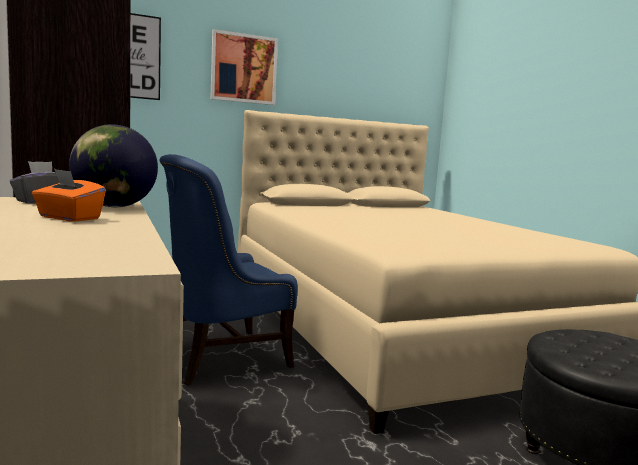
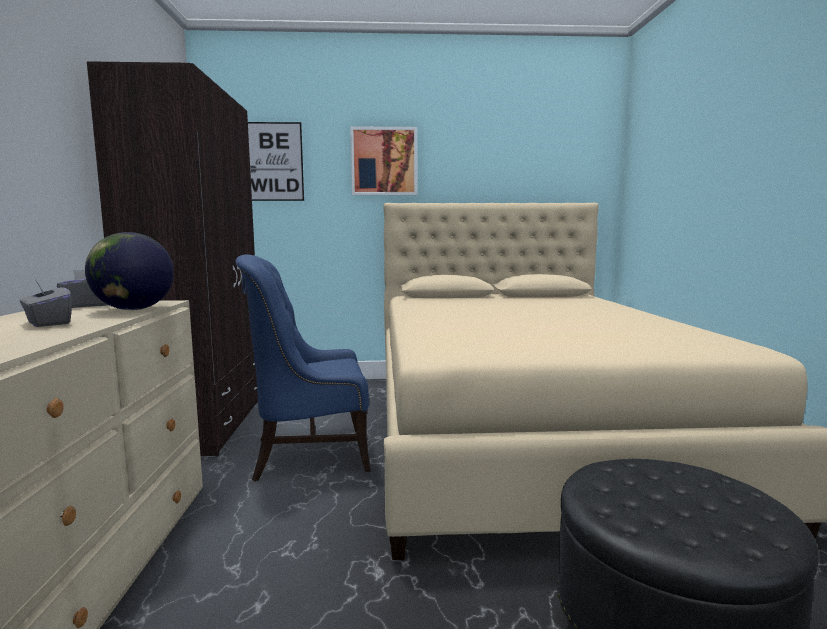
camera: 20 degrees right, 0 degrees up
(68, 218) = (47, 323): orange tissue box -> grey tissue box

